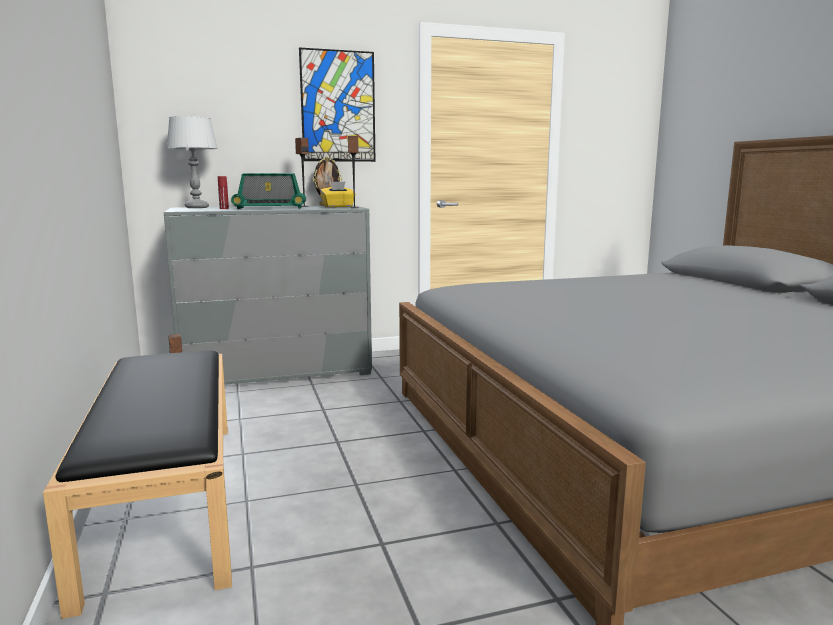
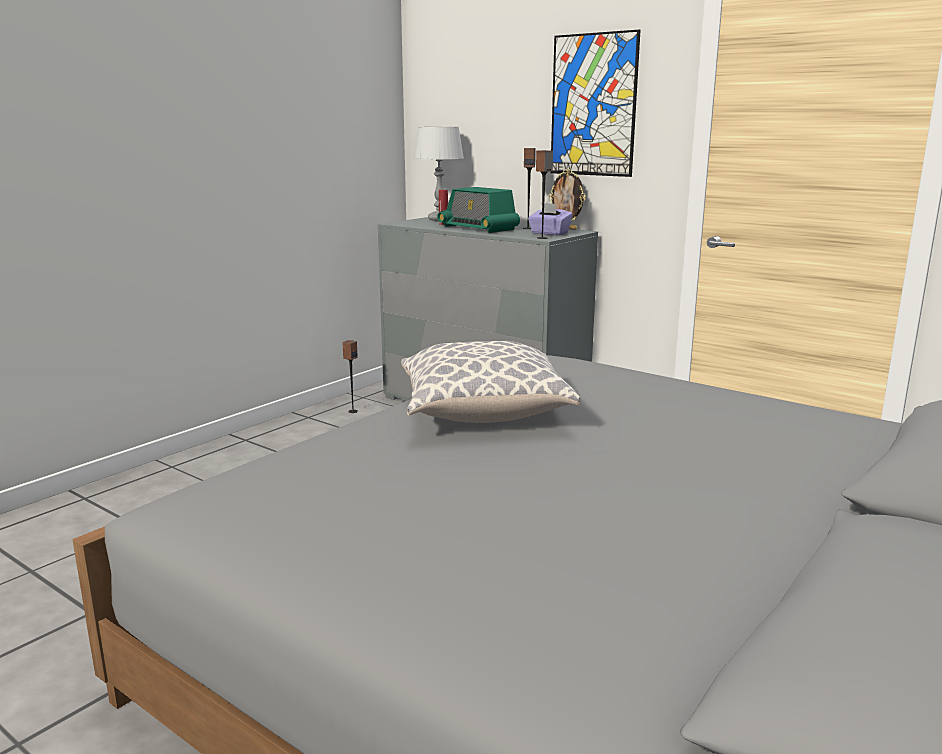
camera: 55 degrees right, 5 degrees up
(165, 498) = (208, 465): black bench -> none
(338, 206) = (549, 233): yellow tissue box -> purple tissue box
(564, 307) = (483, 413): none -> pillow

